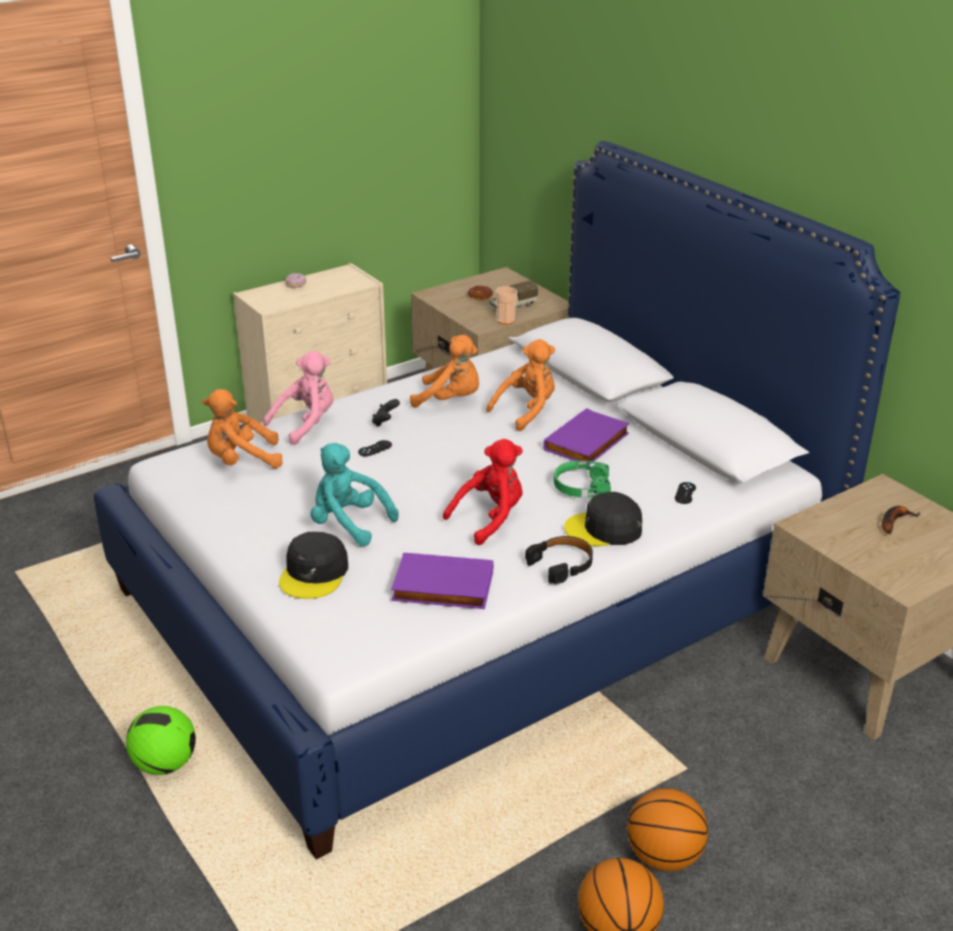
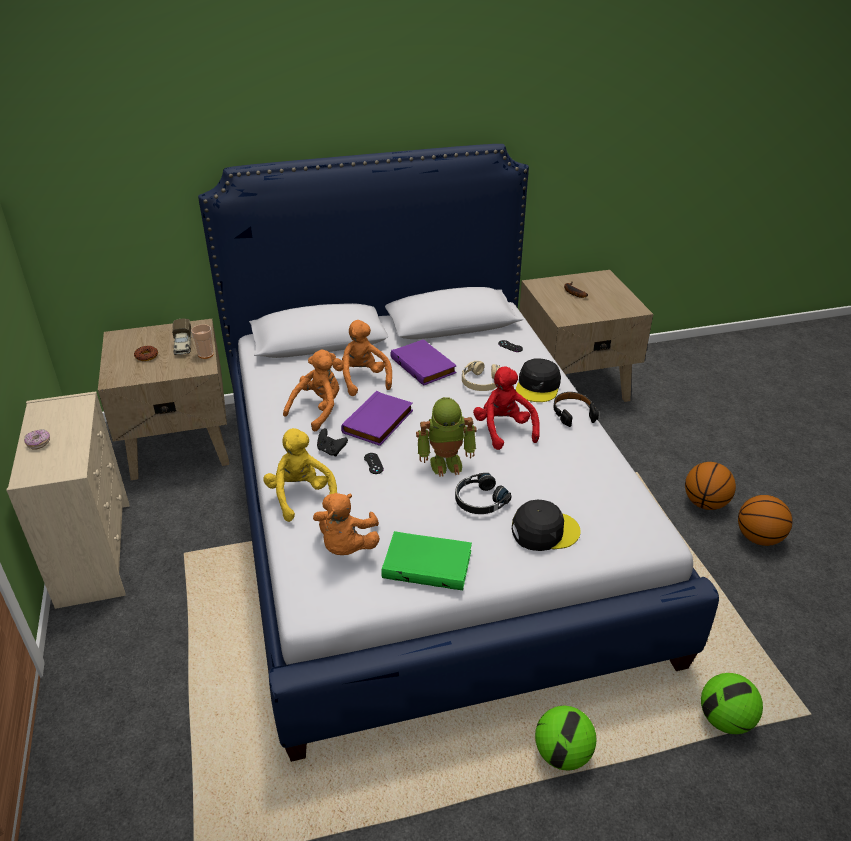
camera: 70 degrees left, 5 degrees up
(235, 509) = (428, 563): none -> green book
(246, 904) = (724, 720): none -> football
(306, 424) = (301, 496): pink plush toy -> yellow plush toy
(314, 573) = (544, 531): black cap -> black cap turned 45 degrees counterclockwise
(348, 524) = (479, 500): turquoise plush toy -> black headphones
(402, 491) = (446, 462): none -> toy robot
(442, 587) = (583, 470): purple book -> purple book (379, 422)
(581, 487) = (481, 382): green headphones -> beige headphones

